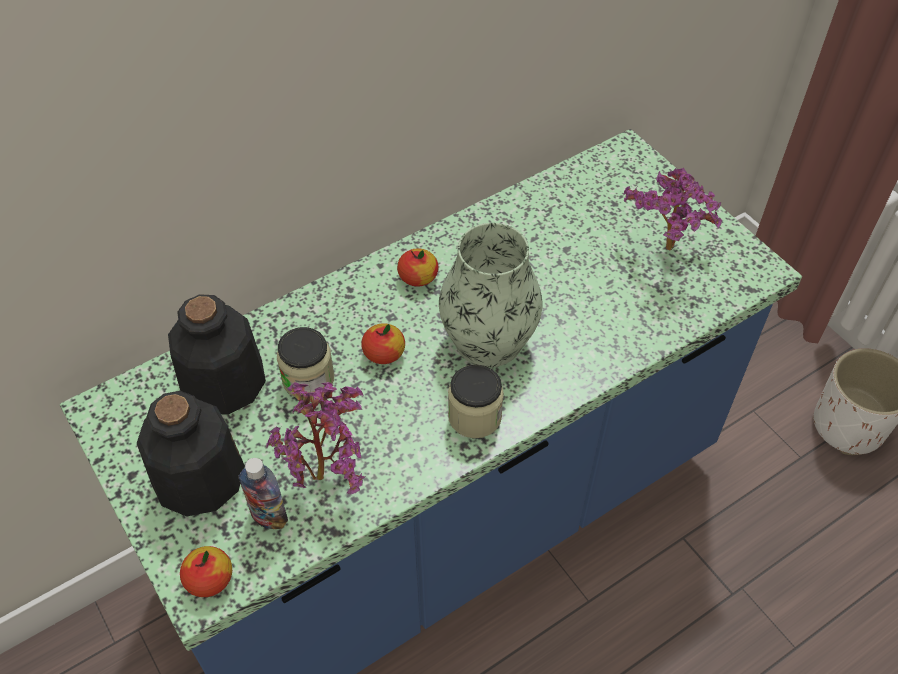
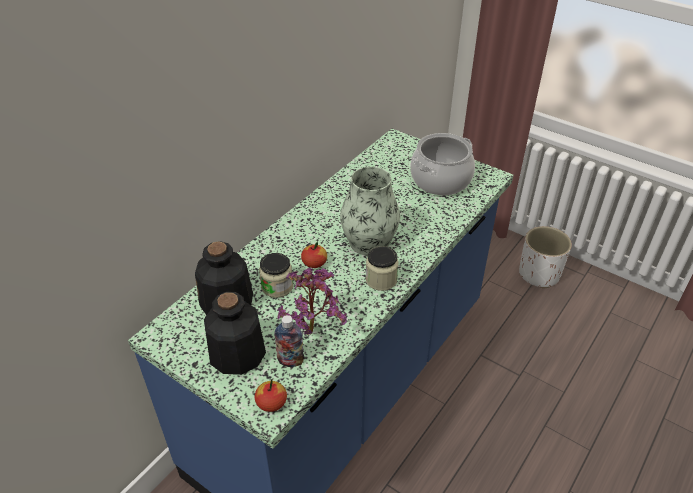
camera: 20 degrees left, 10 degrees down
(418, 277) = (314, 222): apple -> none
(665, 252) = (440, 179): potted plant -> cooking pot

